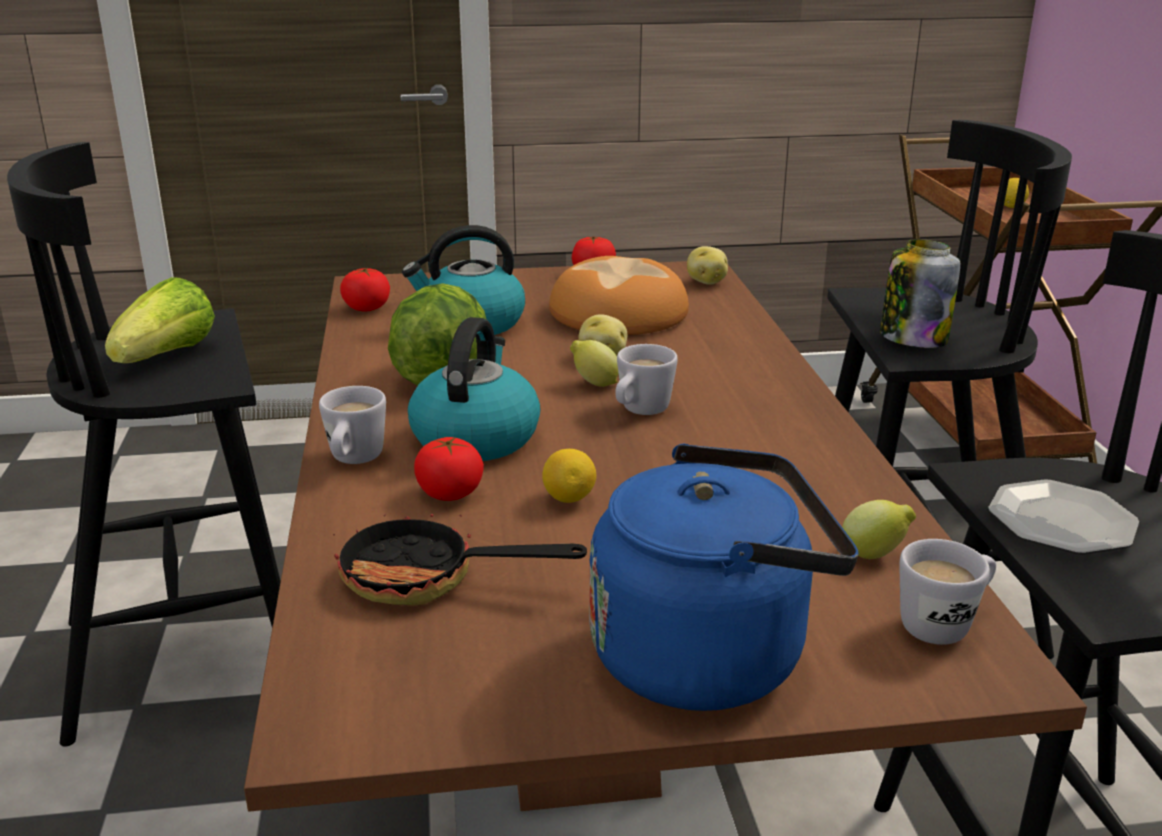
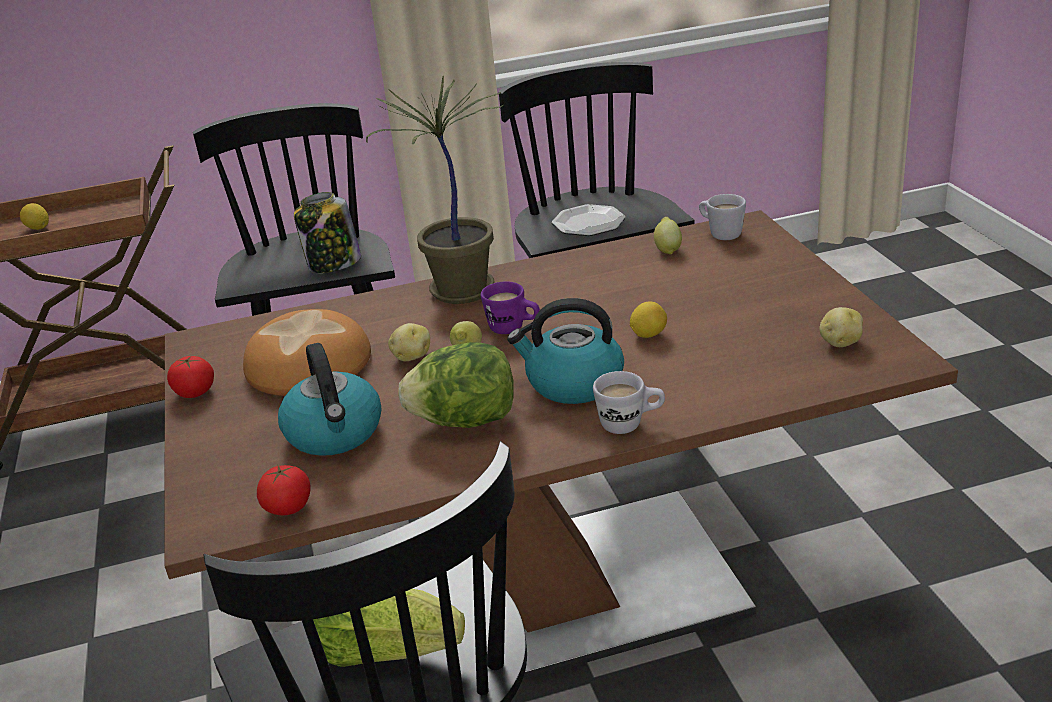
camera: 95 degrees left, 5 degrees up
(427, 579) = (763, 361): frying pan -> none
(449, 493) = (660, 375): tomato -> none
(639, 412) = (513, 329): white mug -> purple mug
(706, 282) = (231, 334): potato -> potato (840, 342)
(709, 655) = (779, 279): blue kettle -> none
(763, 386) = (460, 292): none -> potted plant

